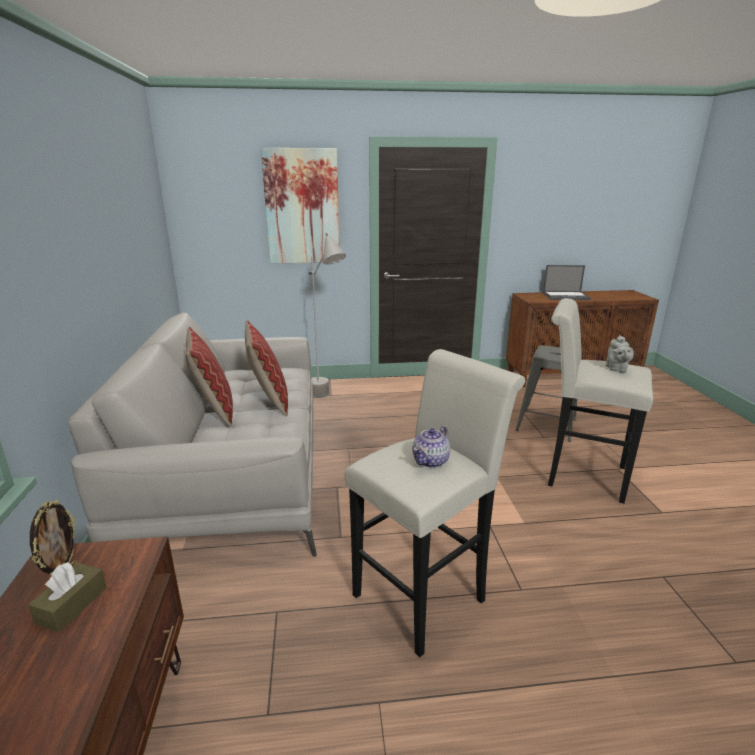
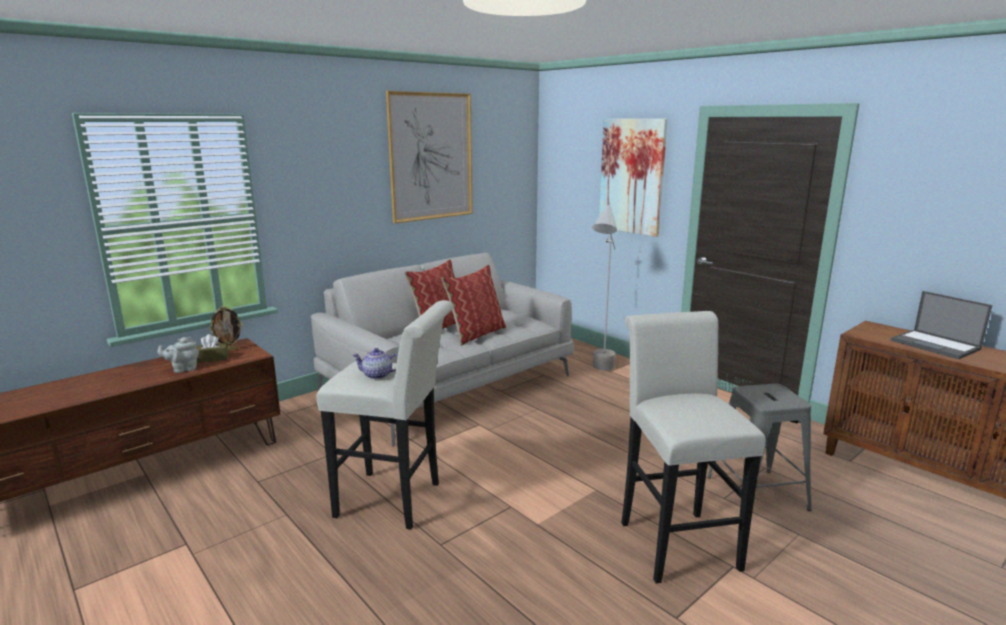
camera: 55 degrees right, 5 degrees down
(104, 195) = (431, 157): none -> picture
(616, 369) = (699, 411): grey teapot -> grey teapot (183, 369)

